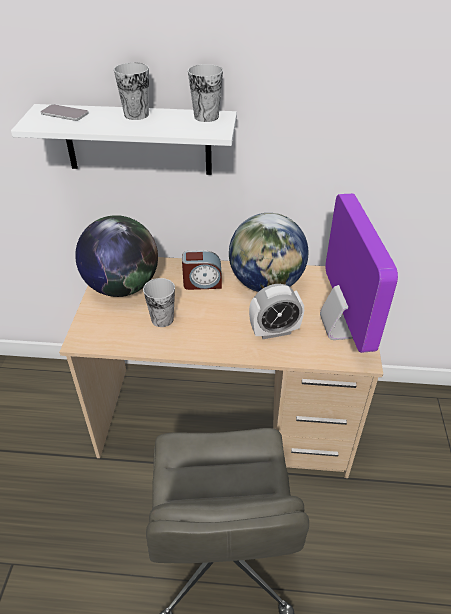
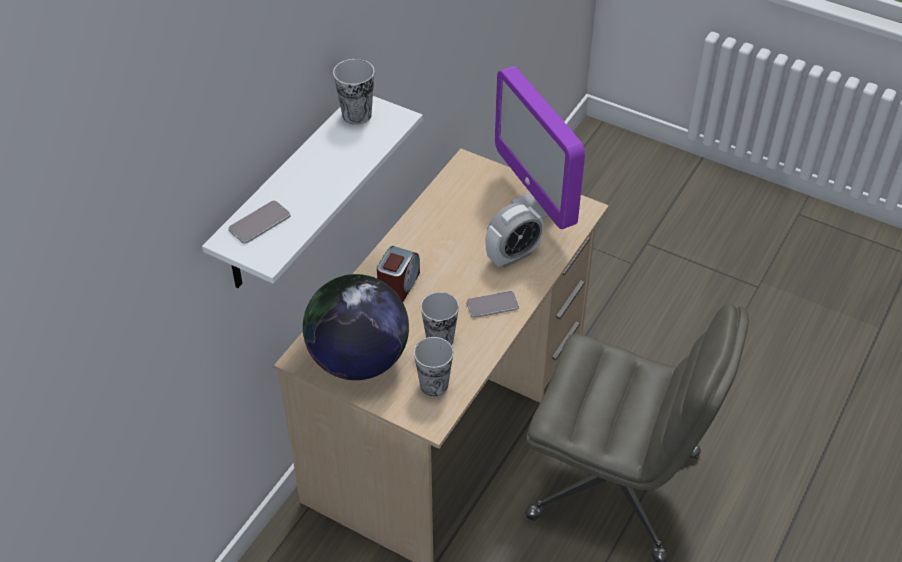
camera: 65 degrees left, 5 degrees up
(136, 115) = (310, 165): cup -> cup (434, 385)
(214, 336) = (492, 305): none -> phone
(266, 284) = (436, 233): globe -> none
(274, 331) = (513, 256): alarm clock -> alarm clock turned 45 degrees clockwise
(340, 328) = (536, 206): monitor -> monitor turned 135 degrees counterclockwise

